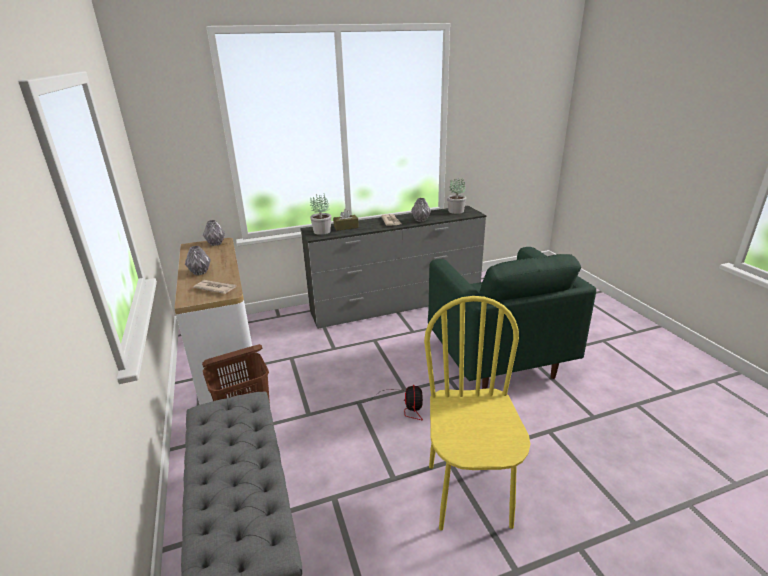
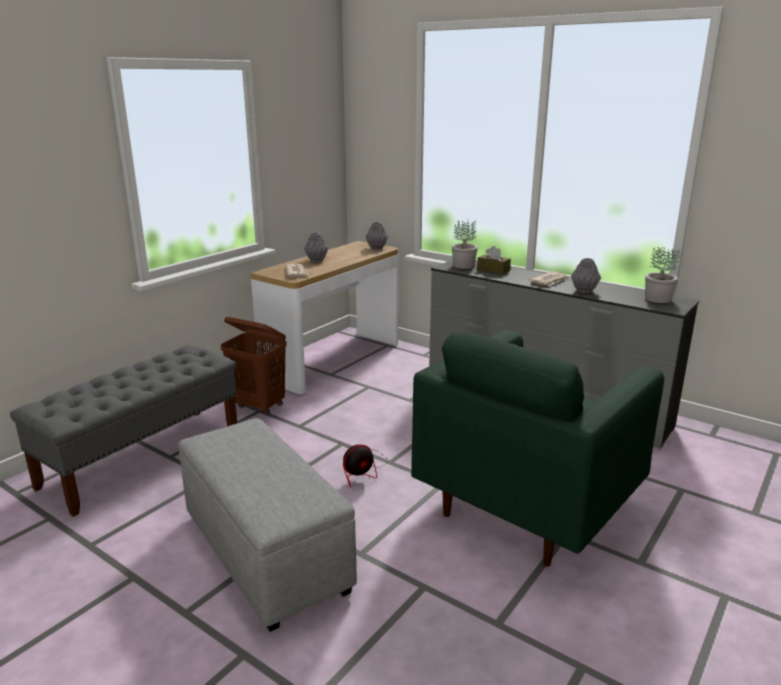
camera: 55 degrees right, 5 degrees down
(469, 495) = (266, 552): yellow chair -> grey ottoman

